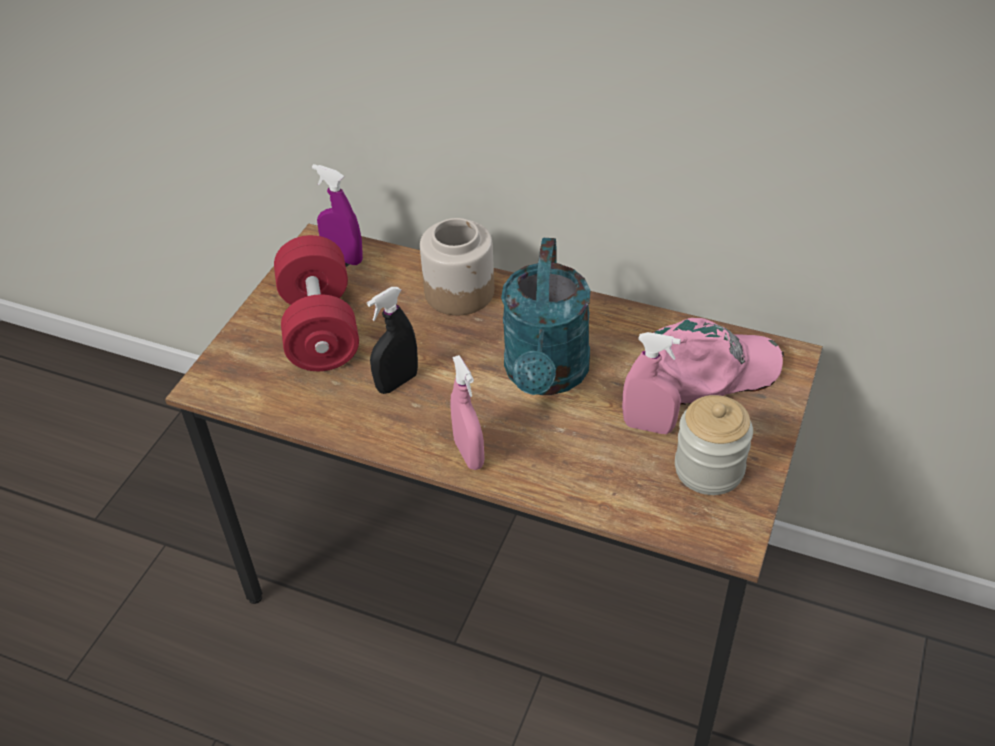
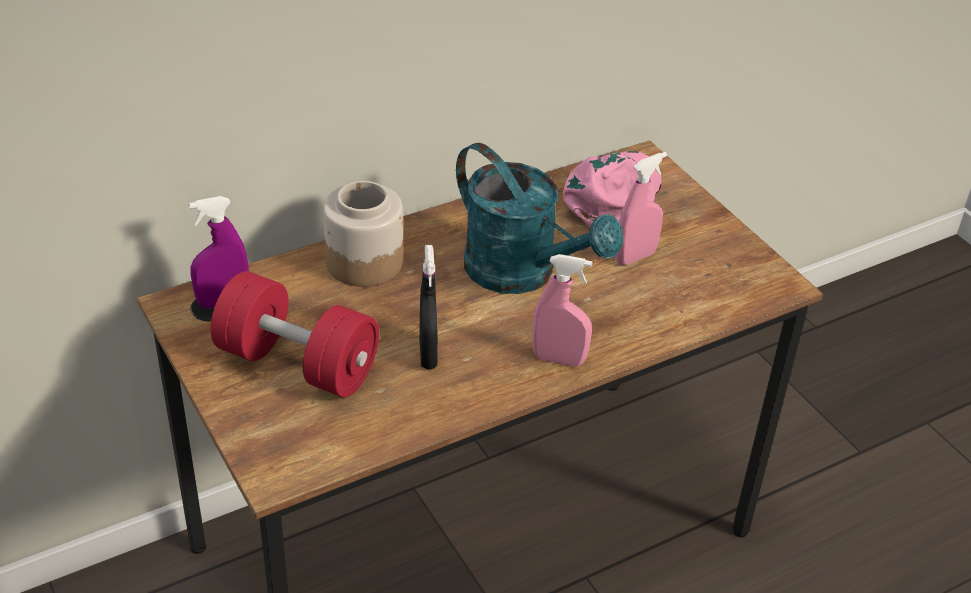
camera: 55 degrees left, 5 degrees down
(709, 469) = (707, 255): jar -> none

